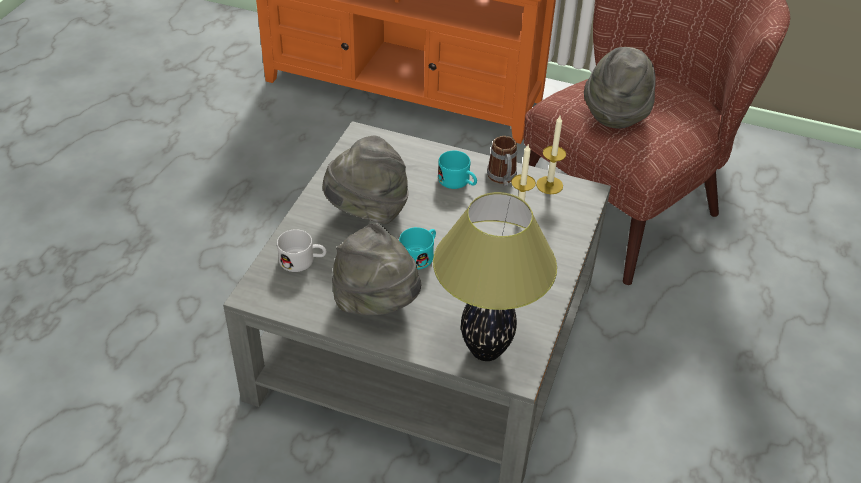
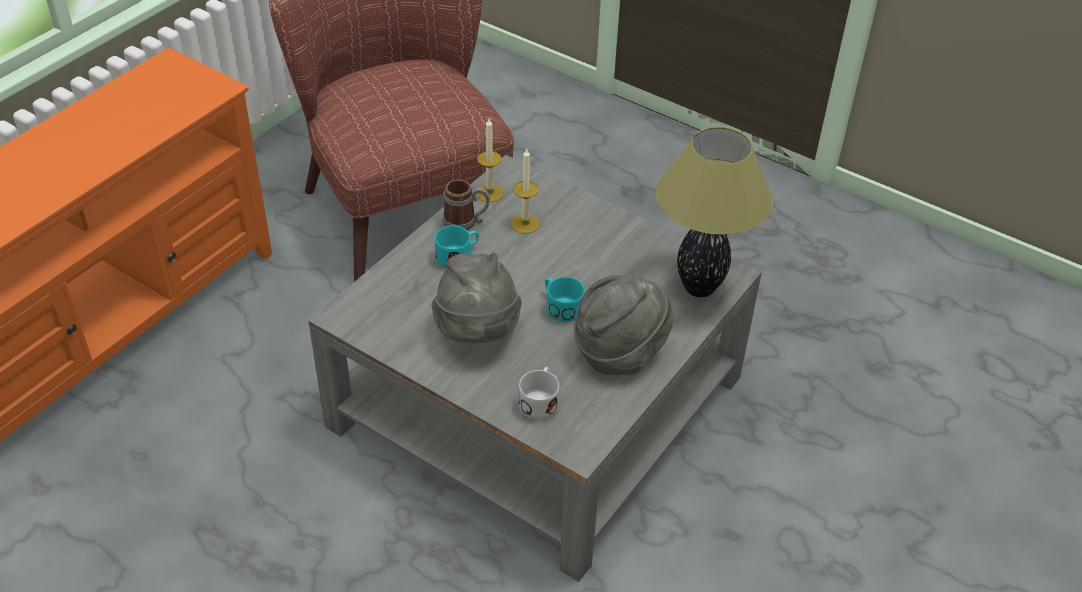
camera: 75 degrees left, 0 degrees up
(616, 111) = (409, 114): grey hat -> none

